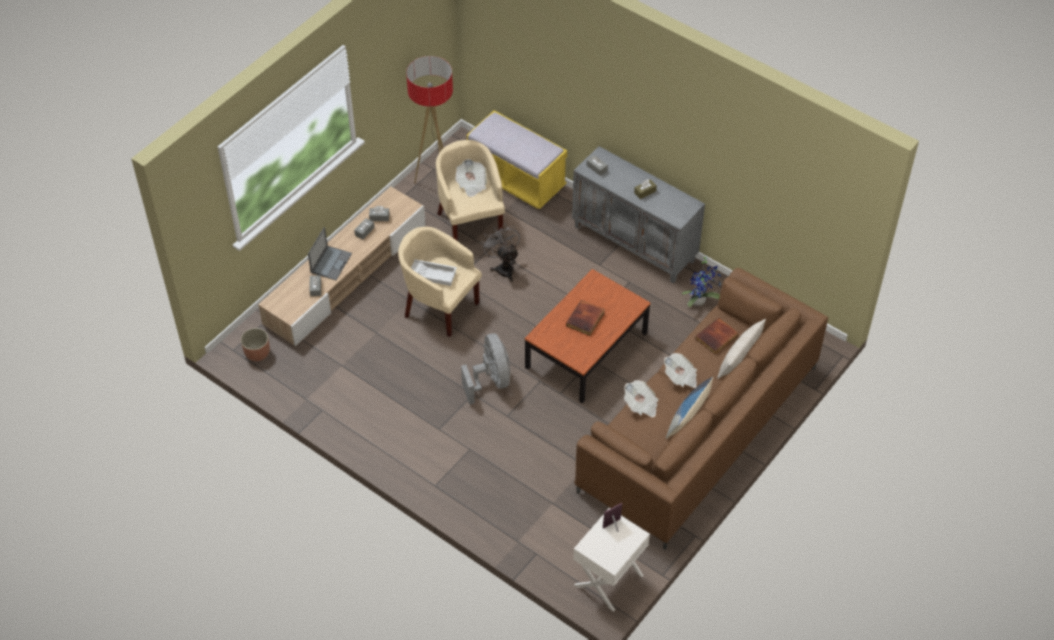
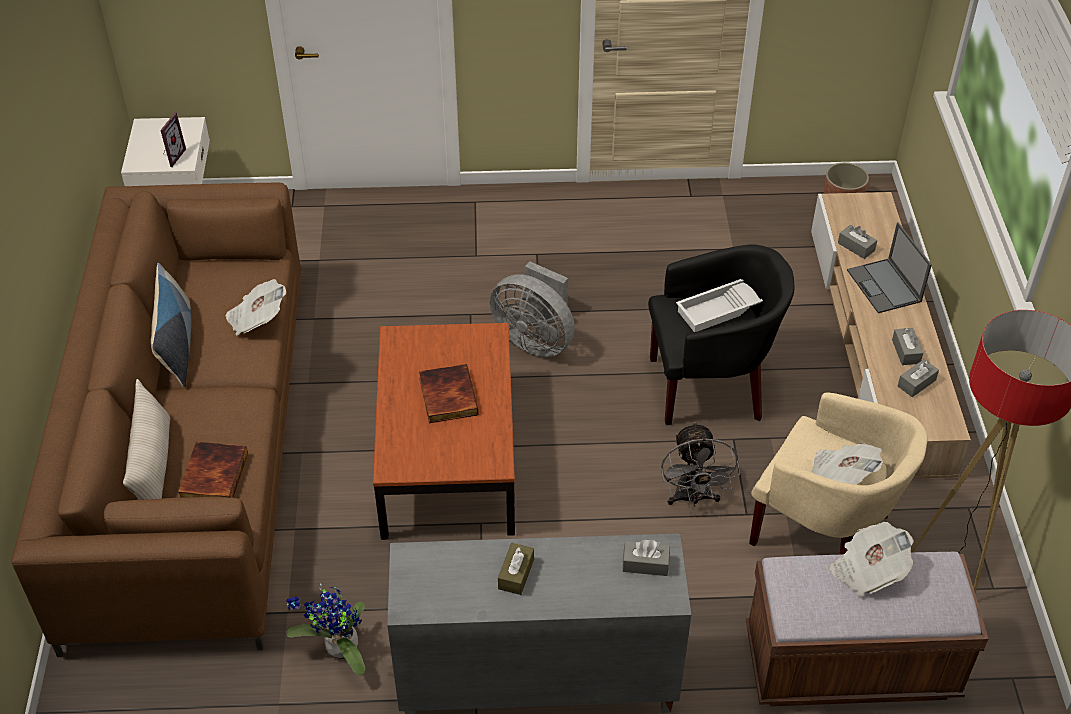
camera: 140 degrees right, 5 degrees down
(439, 307) = (710, 386): beige armchair -> black armchair
(503, 267) = (693, 498): grey fan -> grey fan turned 60 degrees clockwise
(517, 180) = (850, 666): yellow bench -> brown bench
(680, 377) = (228, 387): newspaper -> newspaper (868, 570)

